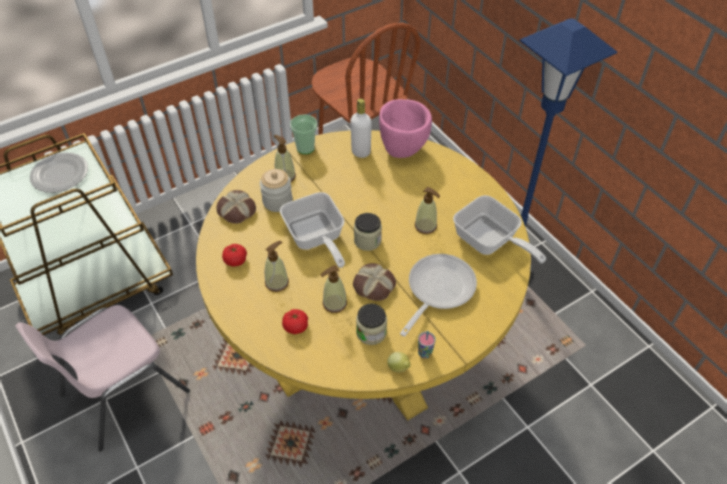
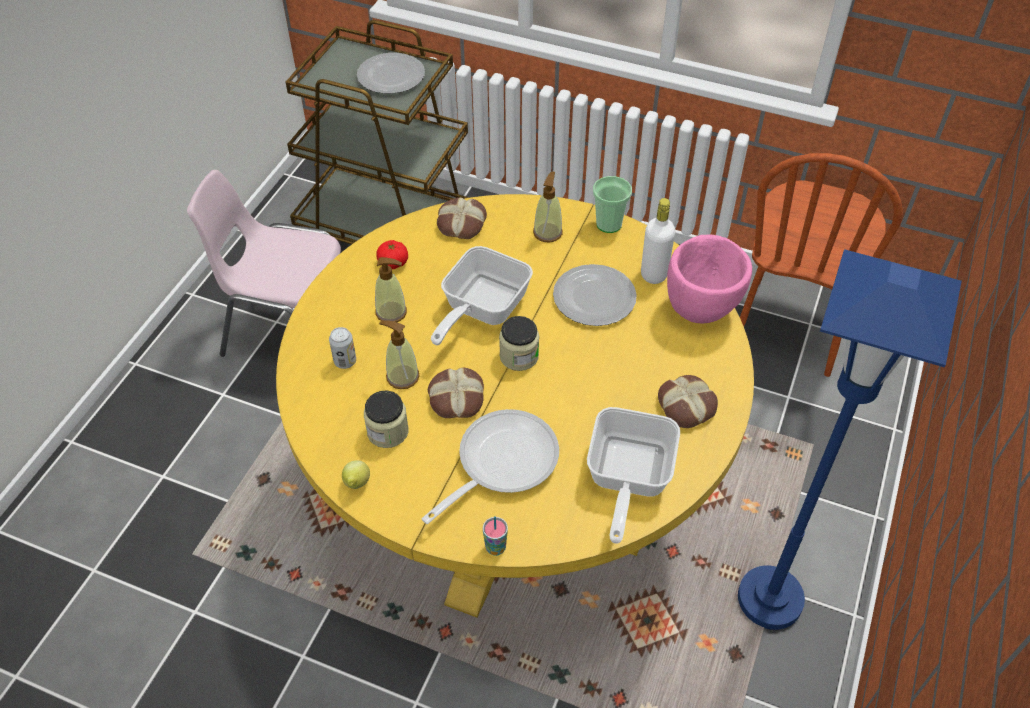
camera: 55 degrees right, 0 degrees up
(277, 201) = (505, 247): jar -> none
(296, 326) = (345, 361): tomato -> can
(355, 185) = (594, 298): none -> plate
(425, 226) = (592, 399): soap dispenser -> none
(425, 353) = (396, 498): cup -> cup (495, 548)
(437, 290) = (501, 463): frying pan -> frying pan turned 45 degrees counterclockwise
(461, 191) = (687, 406): none -> bread

